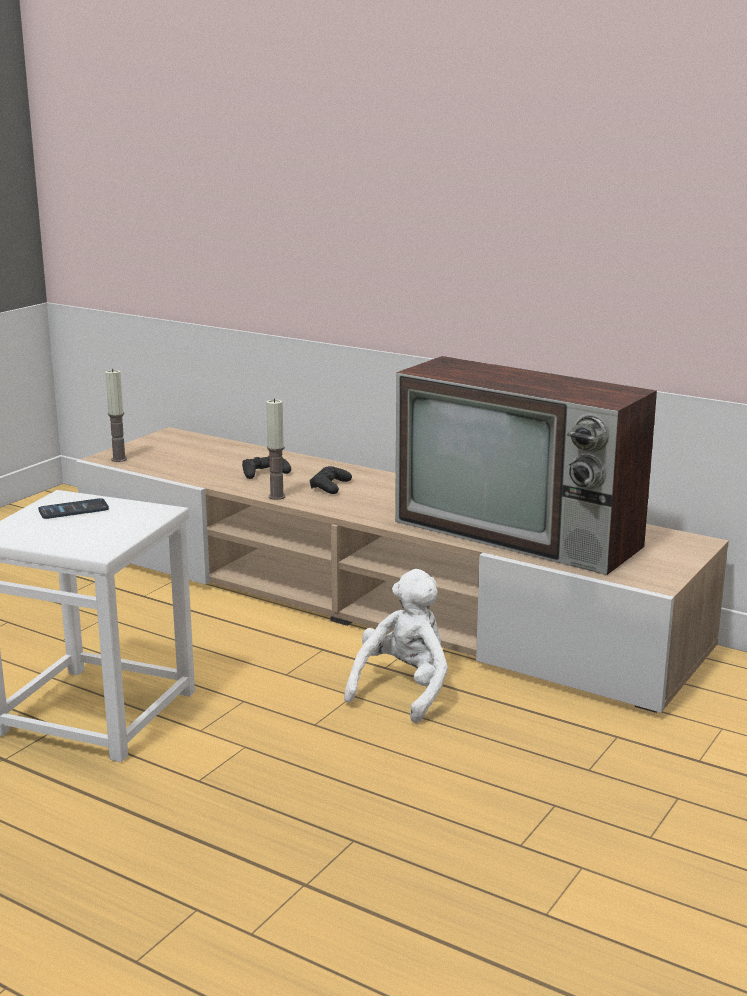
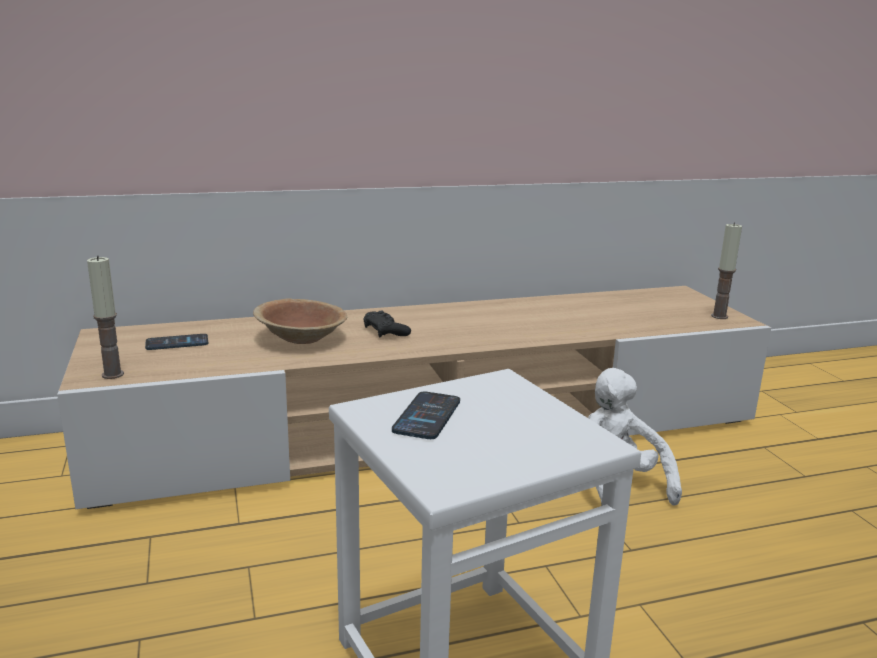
camera: 50 degrees left, 0 degrees up
(192, 452) = (177, 343): none -> phone
(265, 473) = (301, 338): black game controller -> brown bowl
(277, 496) = (369, 353): candle -> candle (719, 316)
(521, 534) = (598, 319): television -> none

